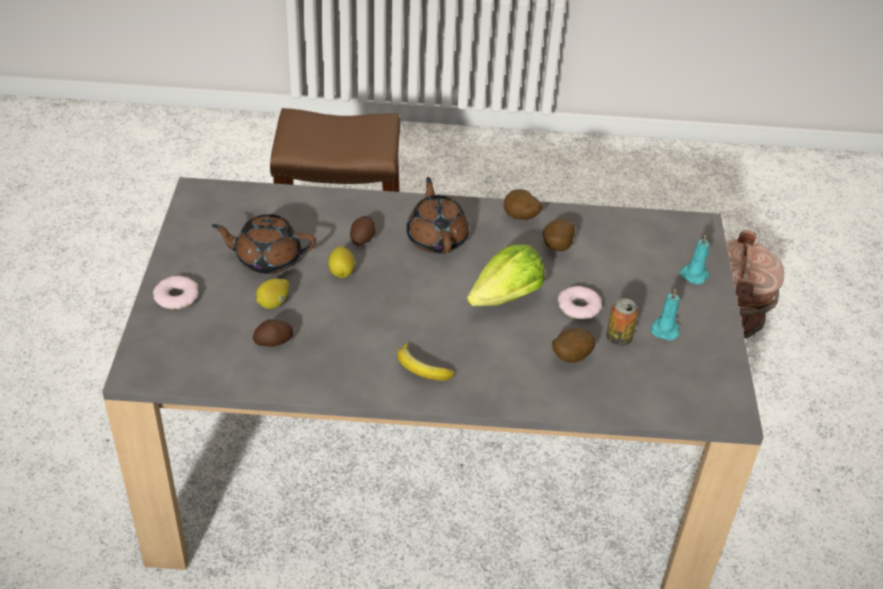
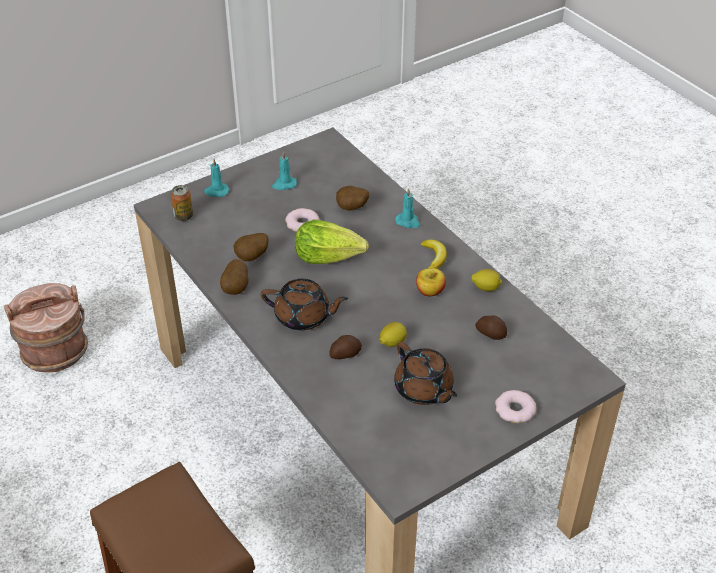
camera: 125 degrees left, 0 degrees up
(273, 303) = (460, 356): lemon -> lemon (485, 288)
(377, 336) = (430, 291): none -> apple
(437, 238) = (303, 317): brown teapot -> brown teapot turned 120 degrees counterclockwise
(502, 388) = (408, 222): none -> turquoise candle
(618, 338) = (313, 198): can -> can (183, 216)

